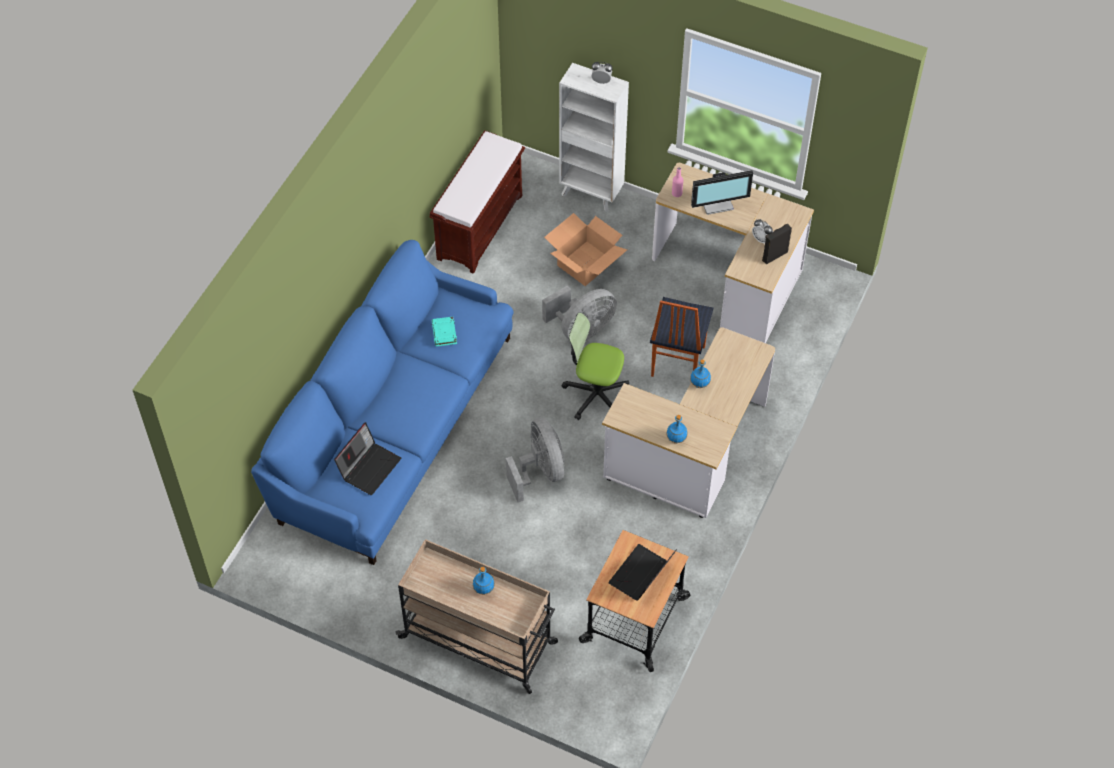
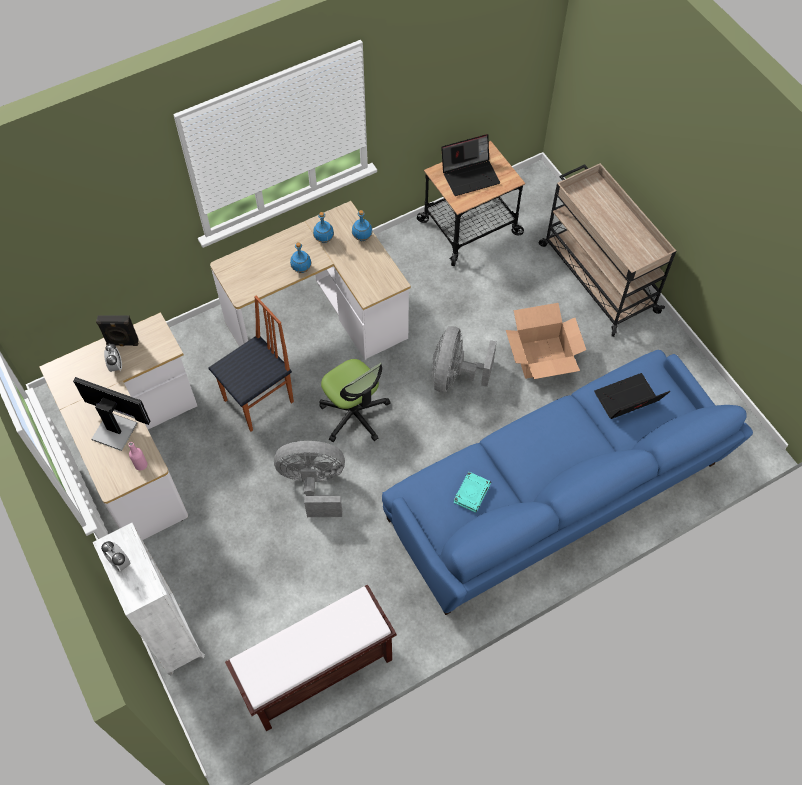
camera: 145 degrees left, 5 degrees up
(483, 589) = (603, 222): blue bottle -> blue bottle (324, 239)
(585, 263) = (251, 555): cardboard box -> cardboard box (542, 358)

